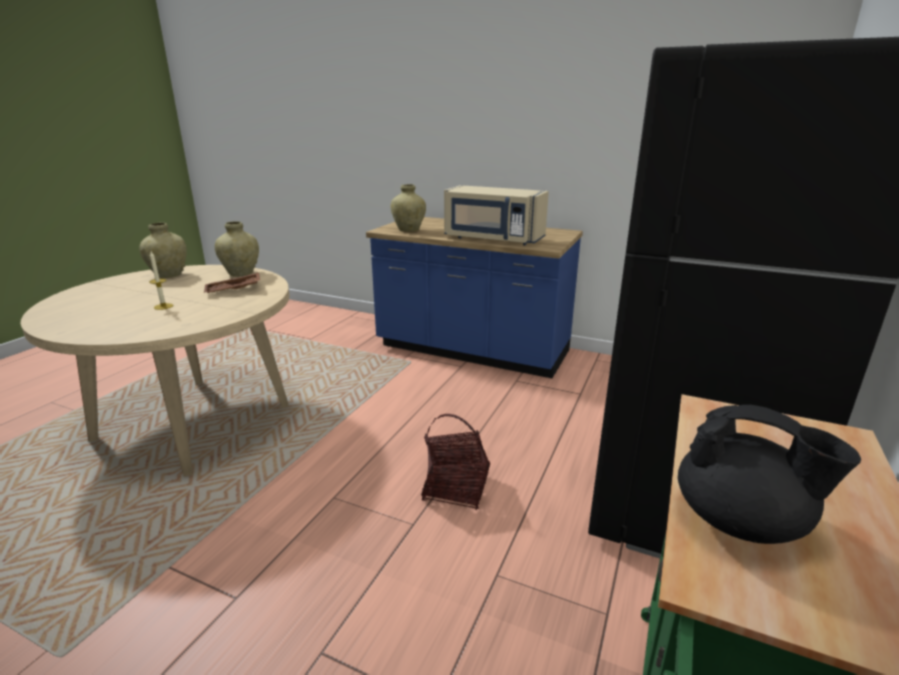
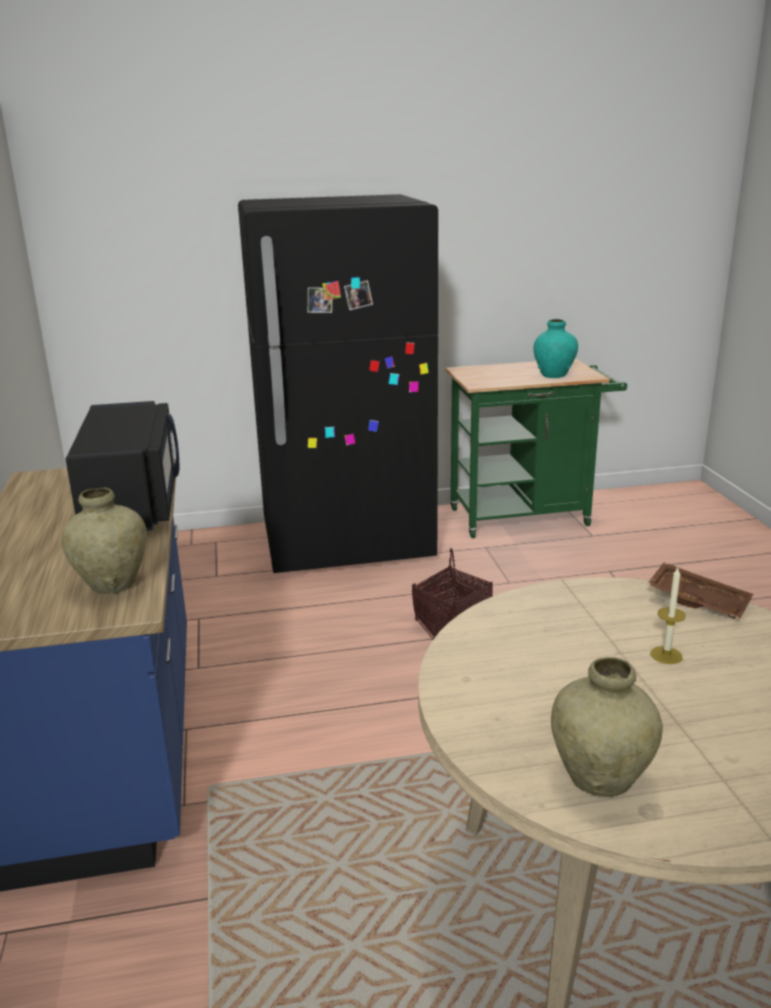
camera: 125 degrees left, 0 degrees up
(233, 290) = (538, 645): brown tray -> brown tray (698, 600)
(241, 273) = (471, 697): beige vase -> none
(493, 239) = (133, 504): beige microwave -> black microwave
(741, 522) = (554, 375): black teapot -> turquoise vase

